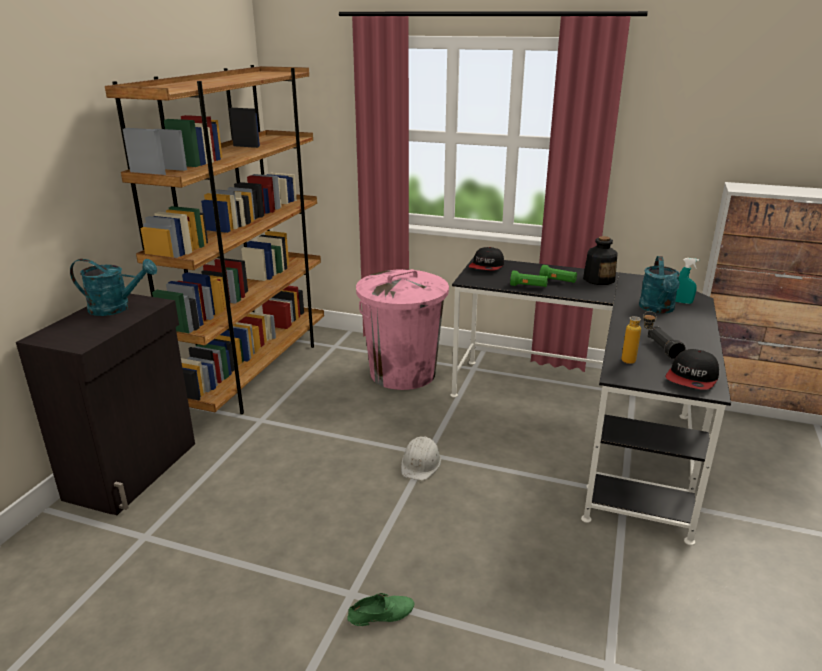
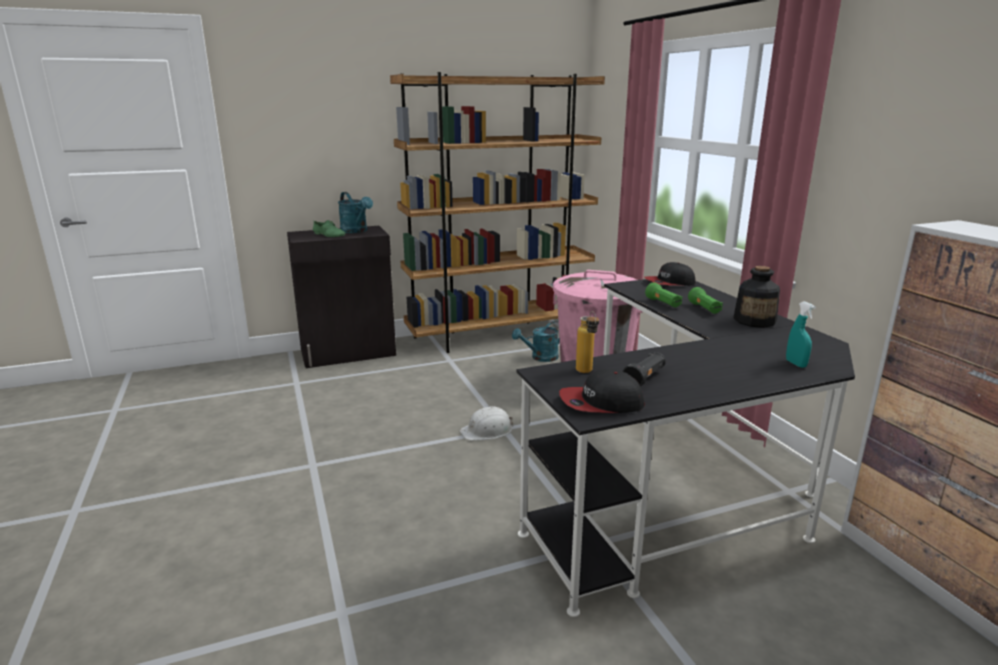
camera: 50 degrees right, 5 degrees down
(381, 613) = (304, 483): green shoe -> green shoe (329, 235)
(658, 309) = (743, 357): turquoise watering can -> turquoise watering can (540, 358)

